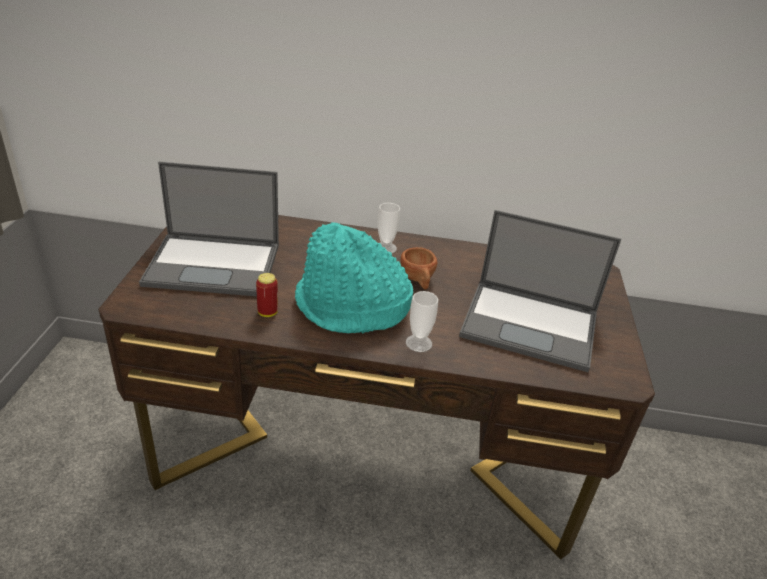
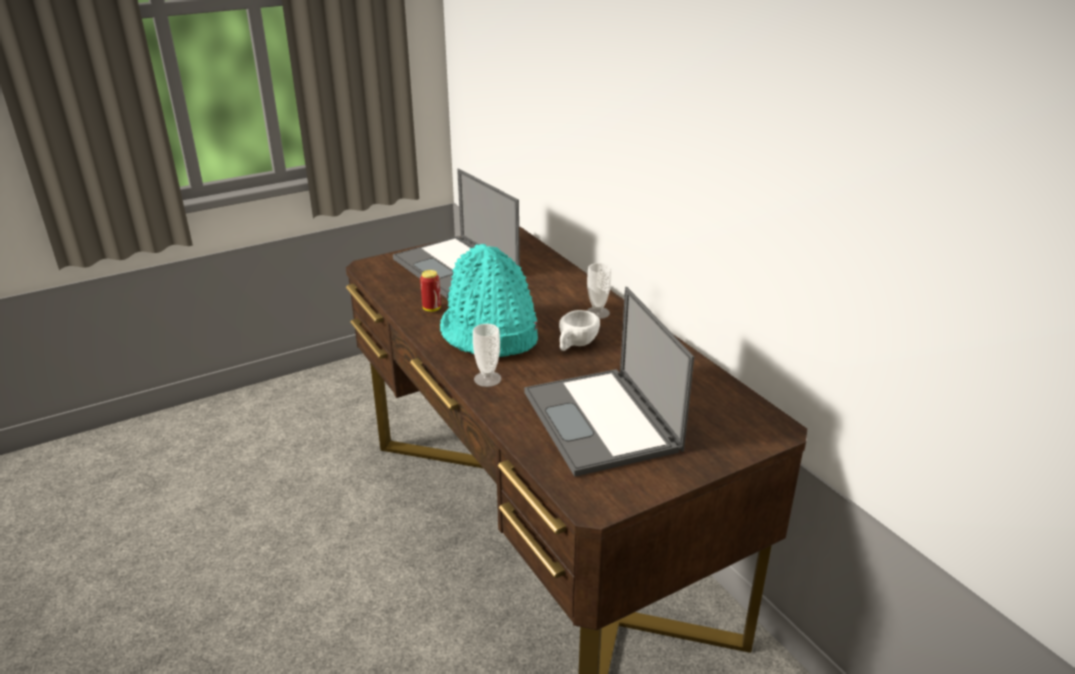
camera: 55 degrees right, 5 degrees down
(418, 280) = (575, 345): brown cup -> white cup

